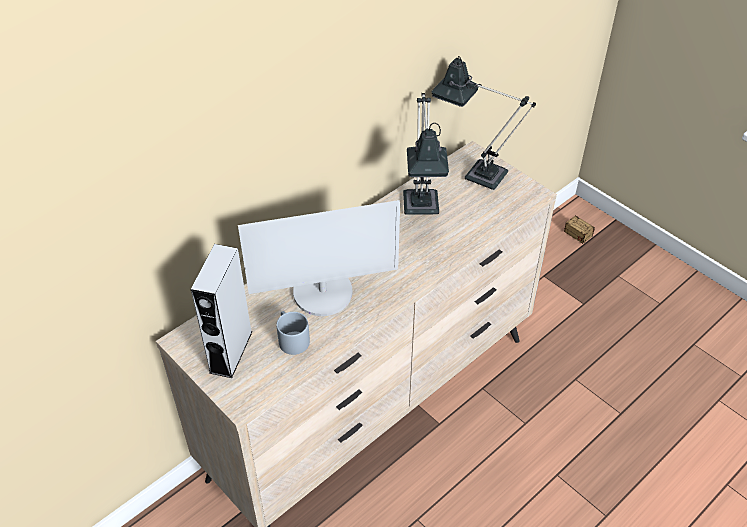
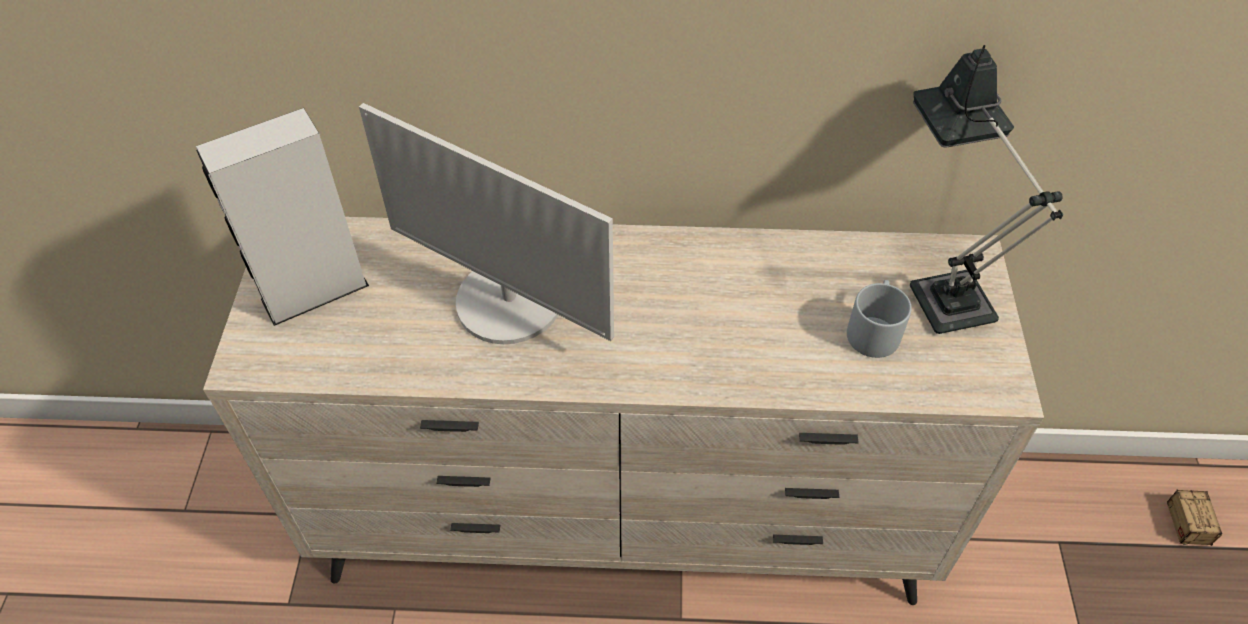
camera: 45 degrees right, 5 degrees up
(291, 338) = (396, 332): grey mug -> grey mug (873, 328)
(421, 211) = (782, 287): table lamp -> none

